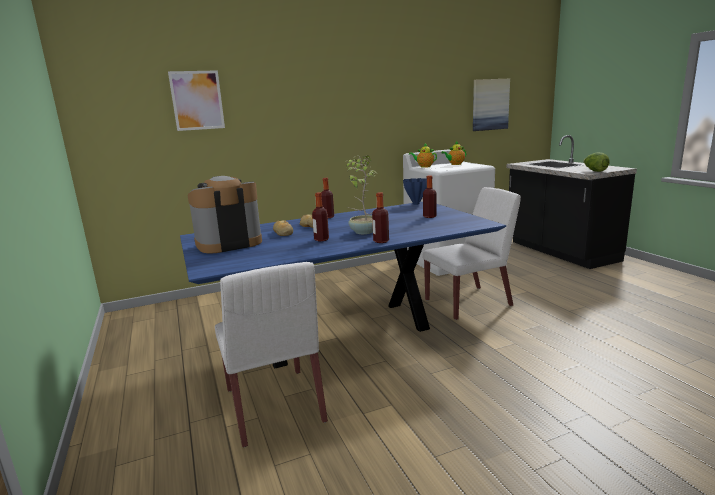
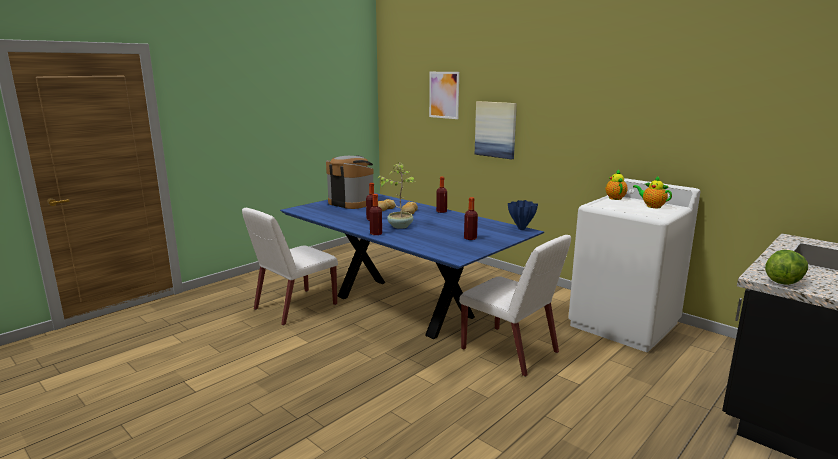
camera: 65 degrees right, 0 degrees up
(490, 104) = (781, 135): picture -> picture (495, 129)

